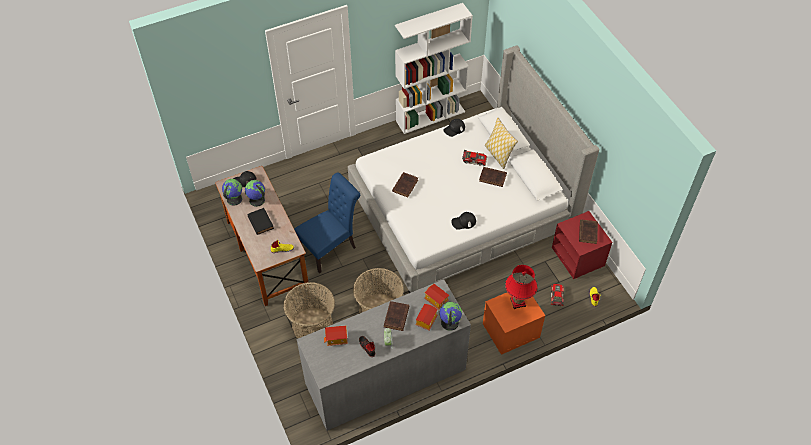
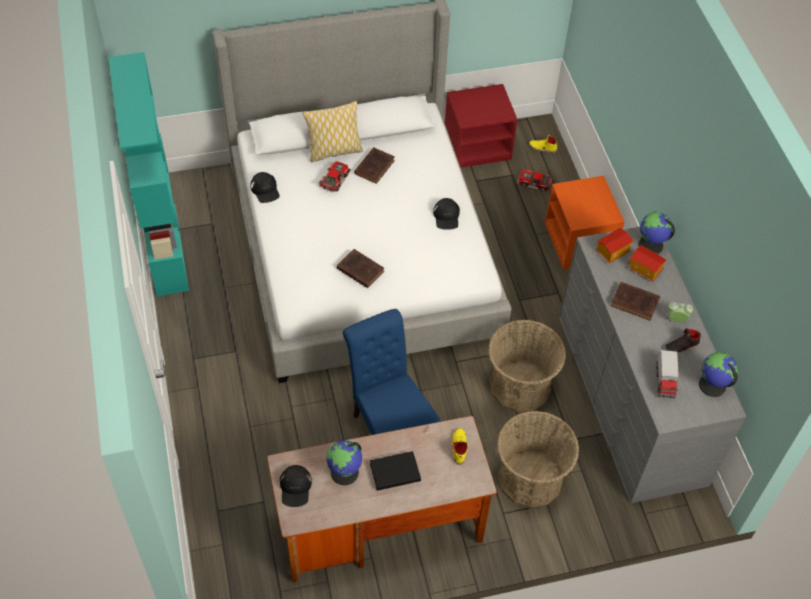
camera: 80 degrees left, 0 degrees up
(234, 199) = (331, 508): globe -> globe (712, 385)
(336, 339) = (665, 381): toy house -> toy truck
(430, 116) = (165, 249): white bookcase -> turquoise bookcase
(518, 302) = (579, 197): red table lamp -> none
(588, 232) = (481, 102): brown book -> none

